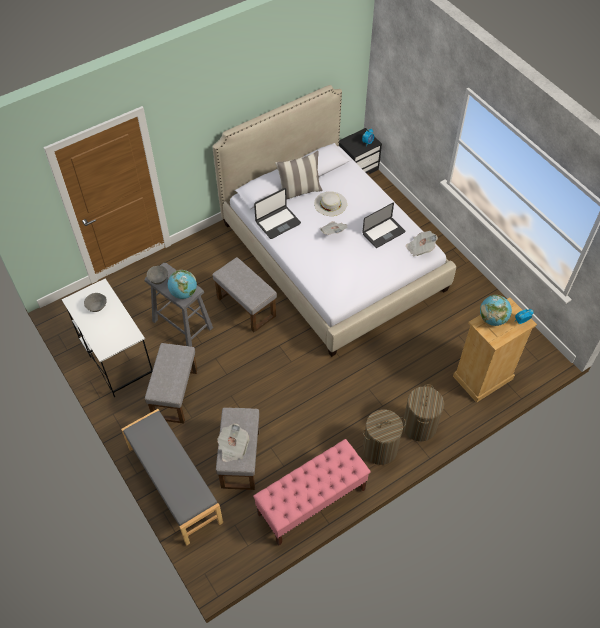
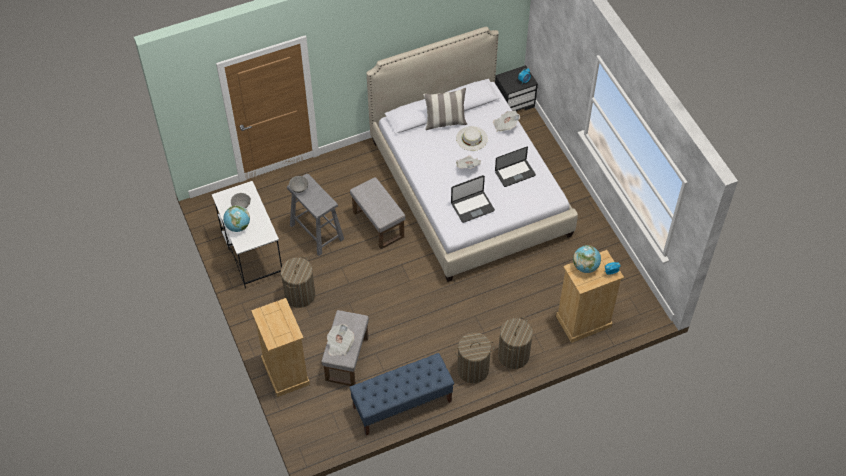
camera: 10 degrees right, 0 degrees up
(174, 485) = (285, 371): grey bench -> beige dresser
(176, 395) = (300, 295): grey ottoman -> laundry basket
(183, 293) = (319, 204): globe -> globe (238, 226)
(277, 222) = (418, 150): laptop -> laptop (472, 206)
(311, 502) = (402, 404): pink bench -> blue bench
(420, 248) = (545, 193): newspaper -> newspaper (505, 125)

